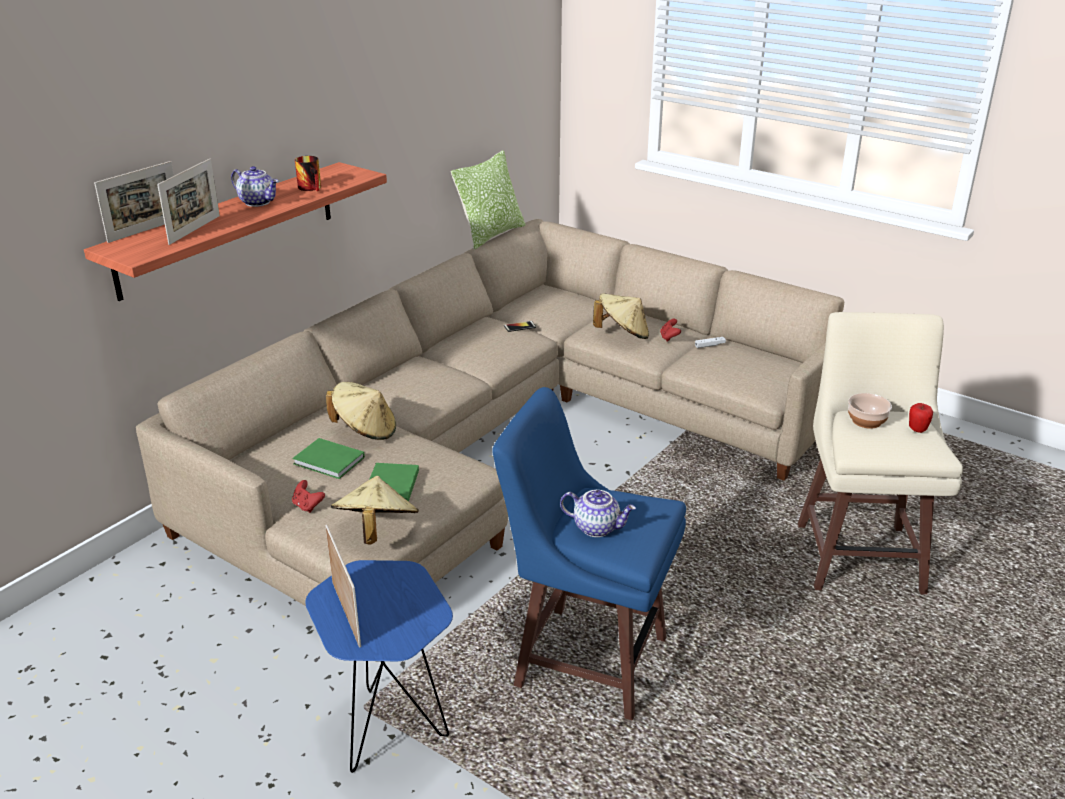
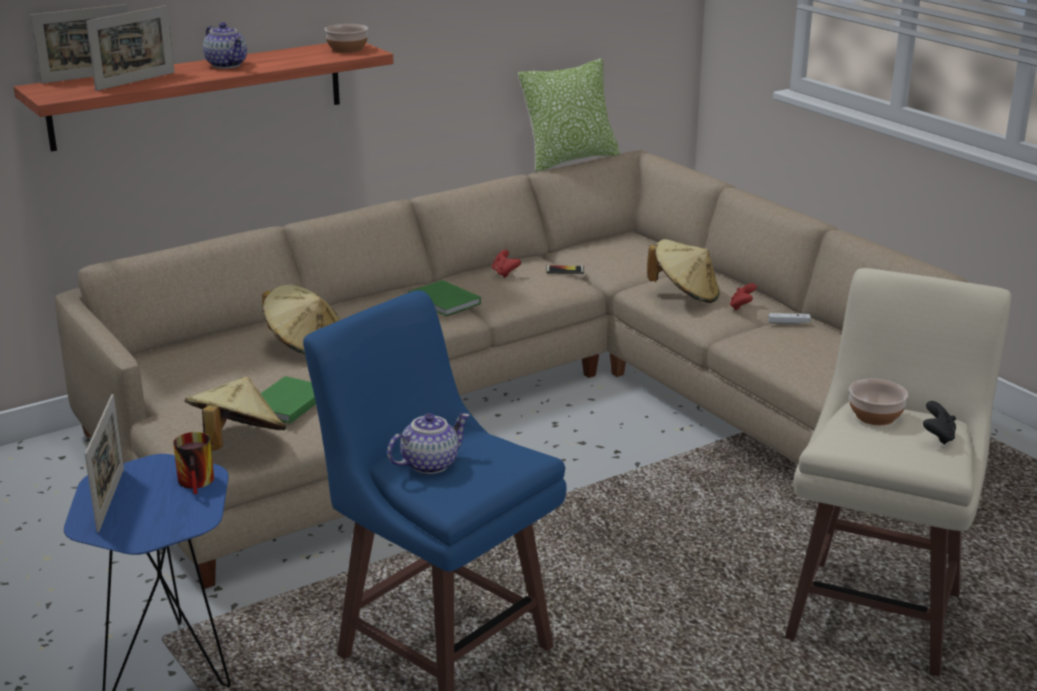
camera: 20 degrees right, 5 degrees down
(308, 506) = (187, 406): red game controller -> red game controller (504, 273)
(313, 188) = (299, 58): mug -> mug (199, 482)
(329, 462) = (241, 368): green book -> green book (444, 302)
(344, 174) = (348, 49): none -> bowl
(597, 527) = (429, 463): teapot -> teapot turned 75 degrees counterclockwise
(917, 429) = (937, 437): apple -> black game controller

